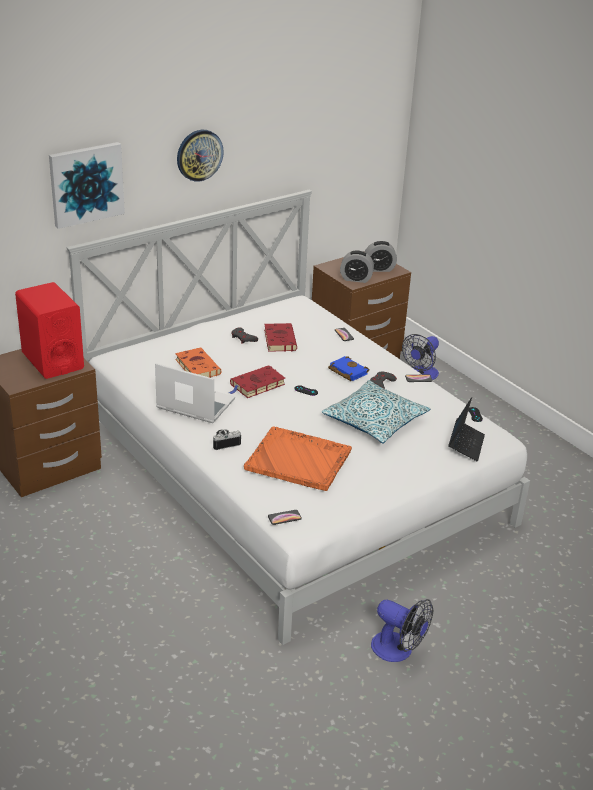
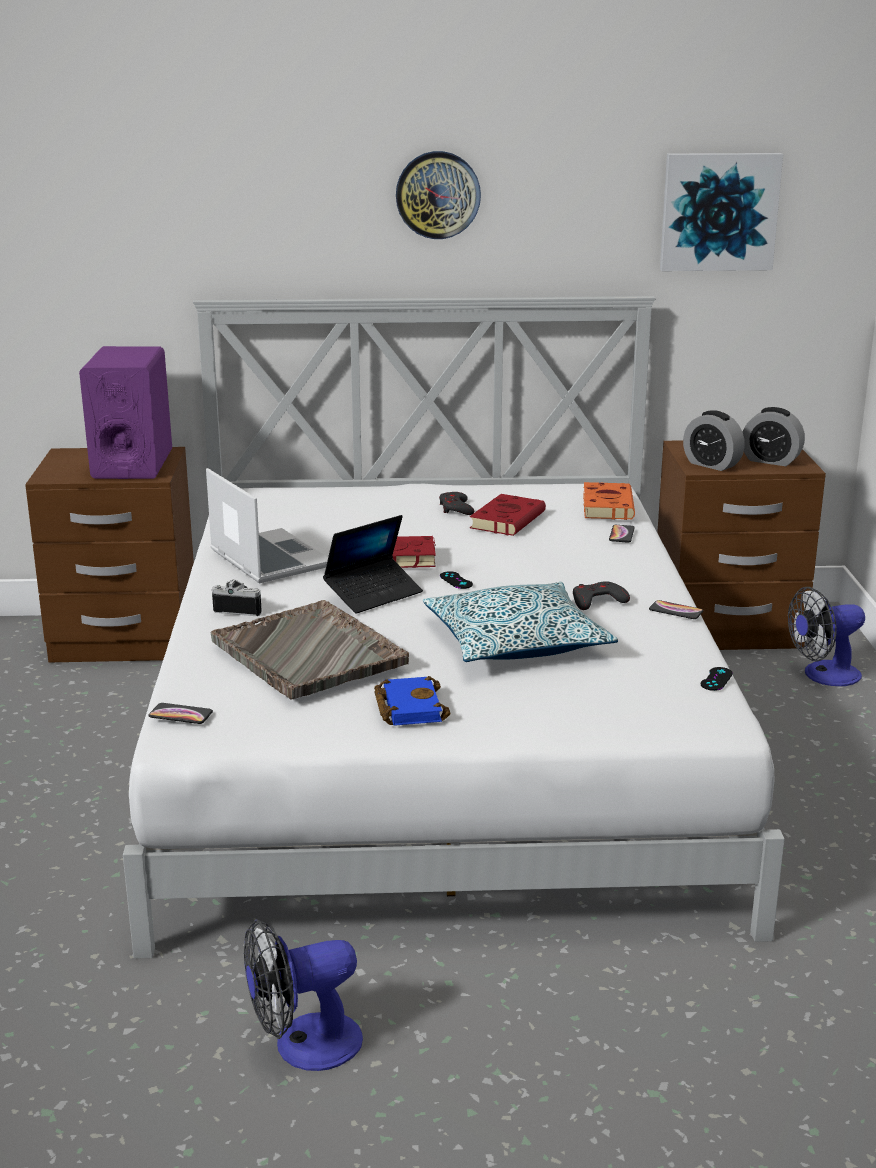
camera: 35 degrees right, 10 degrees down
(52, 361) = (132, 464): red speaker -> purple speaker
(86, 184) = (234, 206): picture -> picture (719, 211)
(197, 366) = (339, 522): orange book -> orange book (607, 506)
(299, 461) = (309, 653): orange tray -> grey tray
(346, 371) = (559, 574): blue book -> blue book (408, 707)
(398, 650) = (303, 1046): fan -> fan turned 90 degrees clockwise
(465, 445) = (636, 713): laptop -> laptop (373, 594)

